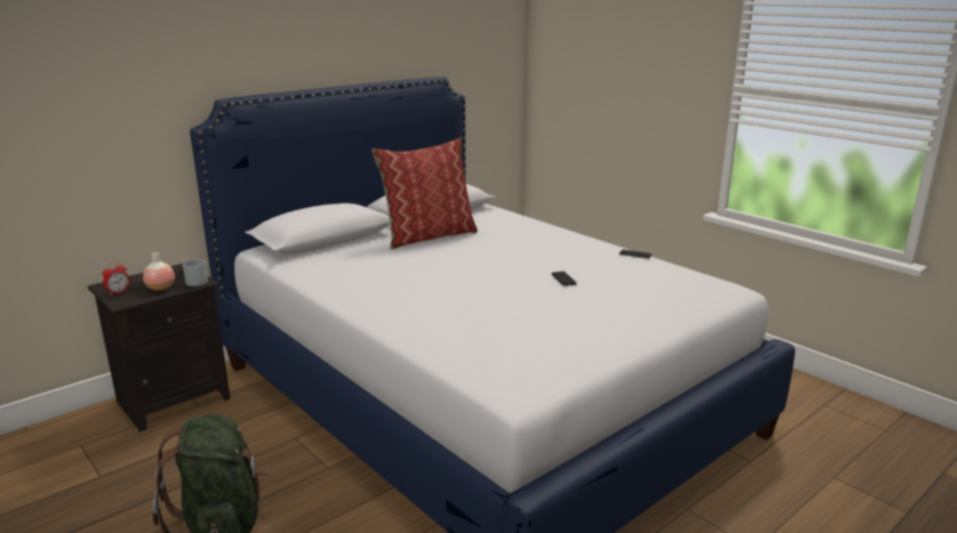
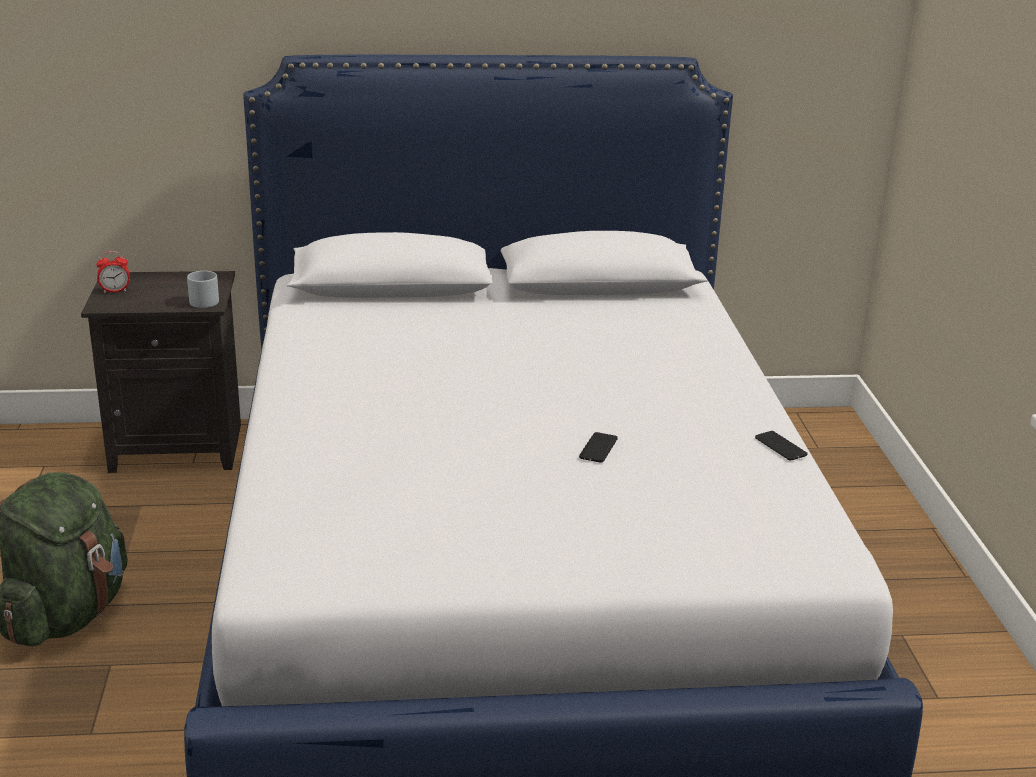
camera: 35 degrees right, 5 degrees up
(160, 288) = (160, 299): vase -> none
(428, 236) = (528, 320): pillow -> none

